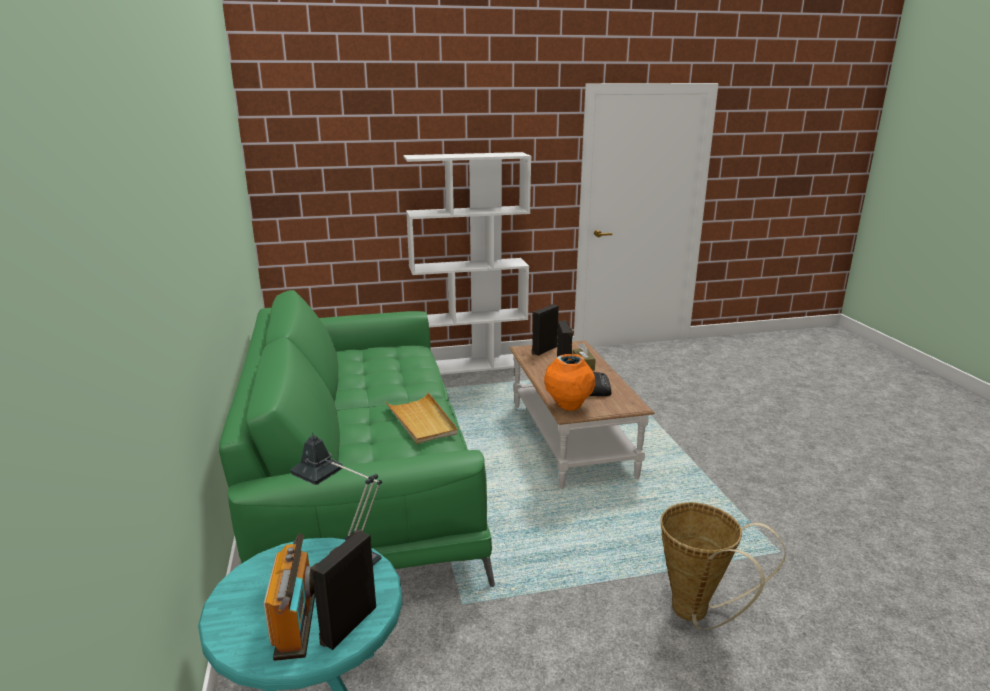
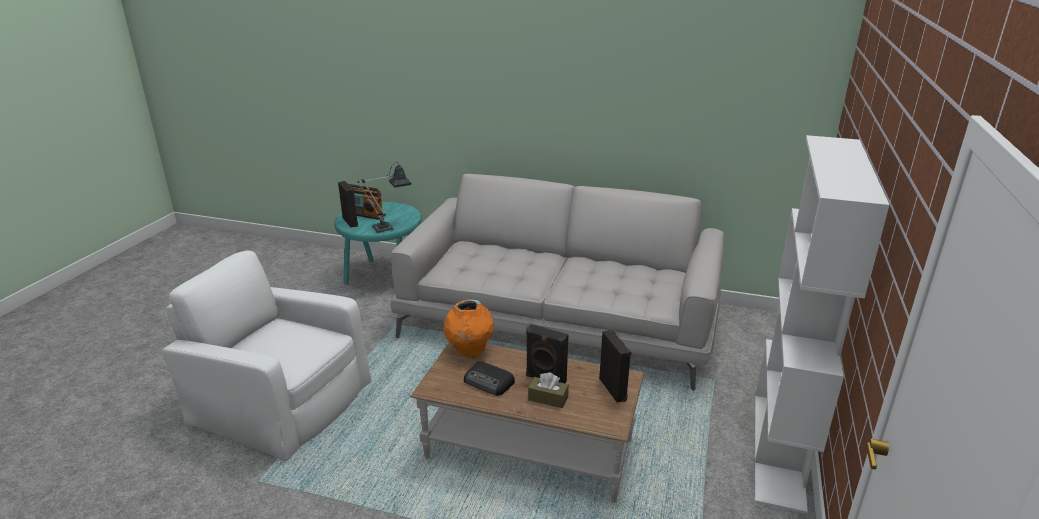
camera: 120 degrees right, 5 degrees up
(362, 478) = (559, 321): green sofa -> grey sofa
(421, 421) = (505, 275): beige tray -> none
(697, 614) = (279, 400): basket -> white armchair

